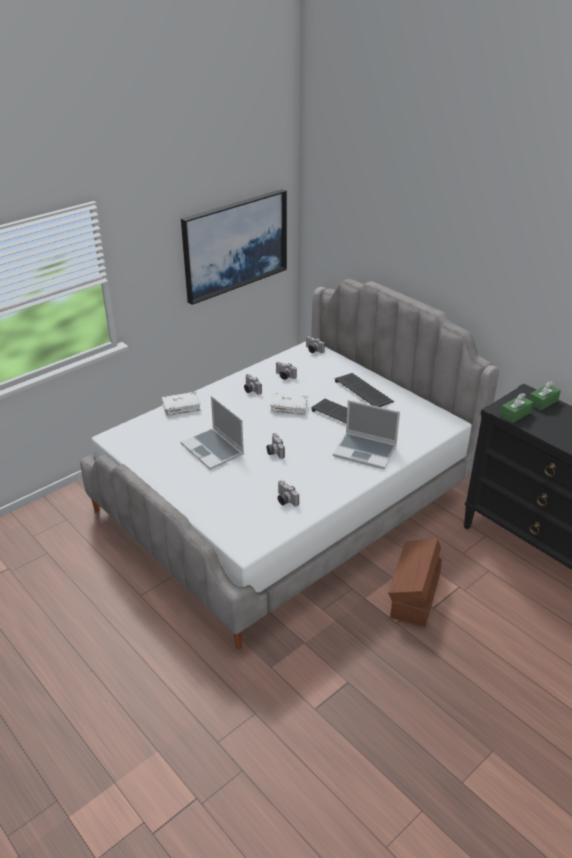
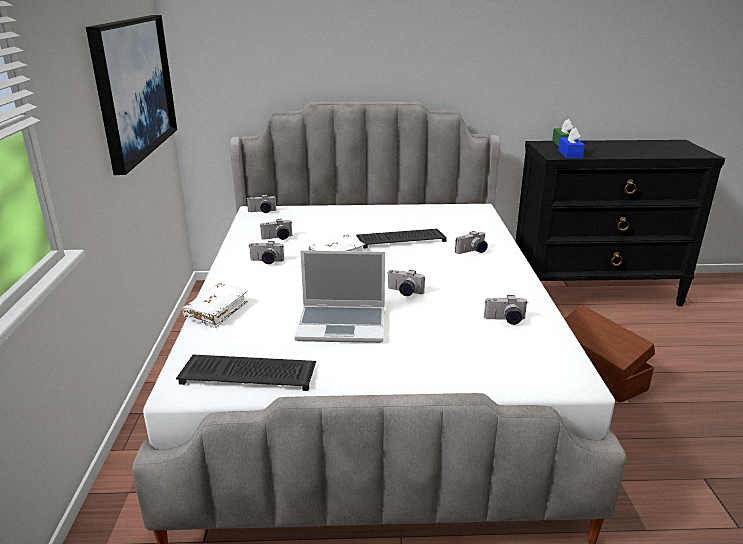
camera: 50 degrees left, 10 degrees down
(364, 392) = (375, 218): keyboard -> keyboard (250, 373)
(366, 451) = (472, 252): laptop -> camera
(515, 414) = (570, 154): green tissue box -> blue tissue box

